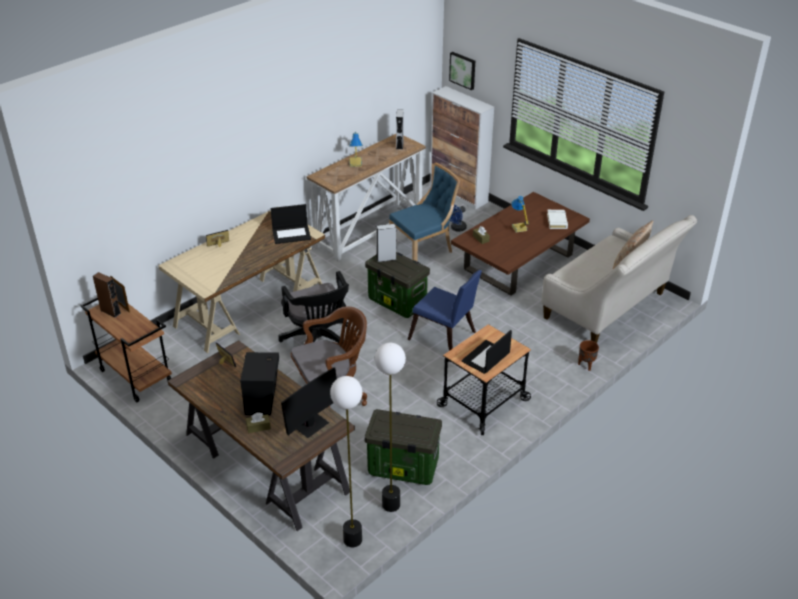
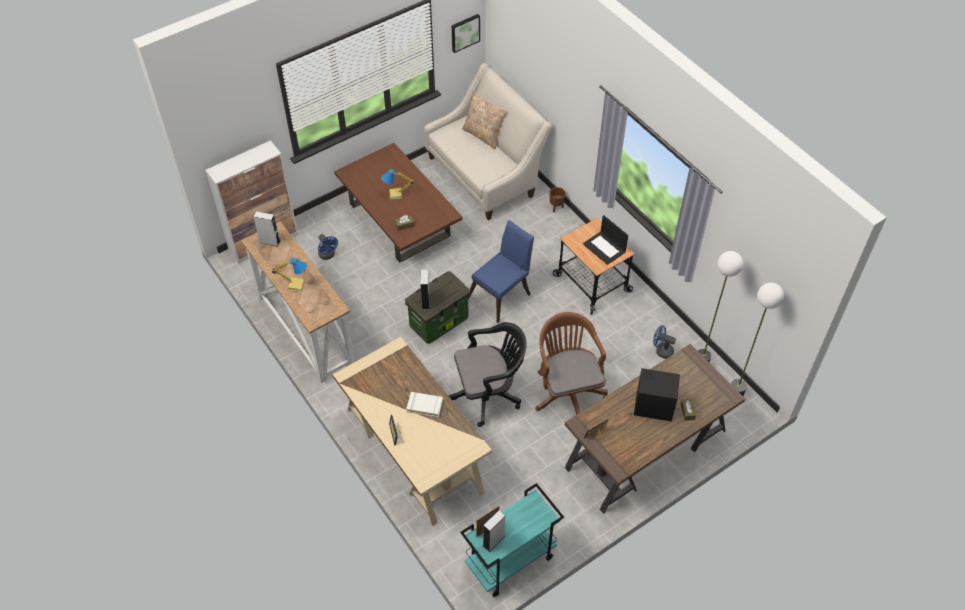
camera: 80 degrees left, 15 degrees up
(110, 311) = (493, 541): brown speaker -> grey speaker
(135, 376) = (510, 562): brown cart -> turquoise cart
(291, 234) = (392, 365): laptop -> none
(310, 425) = (687, 373): monitor -> none
(402, 468) = (661, 351): storage box -> blue fan
(424, 250) = (359, 288): blue chair -> none
(463, 70) = (219, 140): picture -> picture (464, 32)
(557, 221) = (392, 165): white book -> white book (424, 405)

